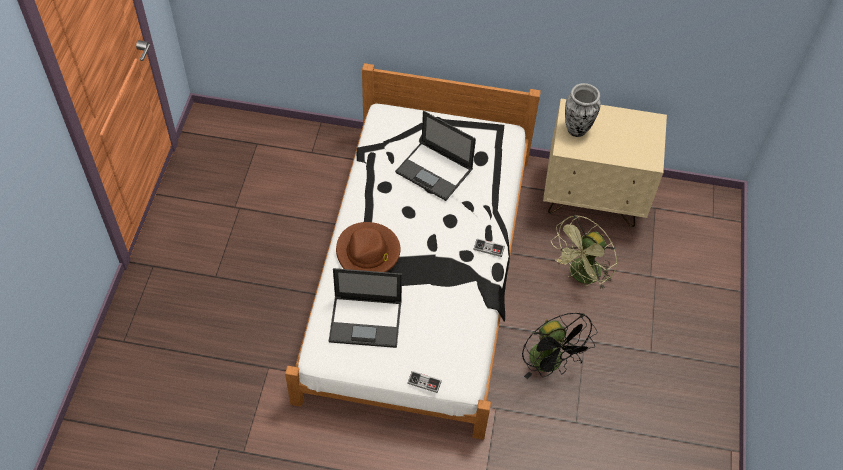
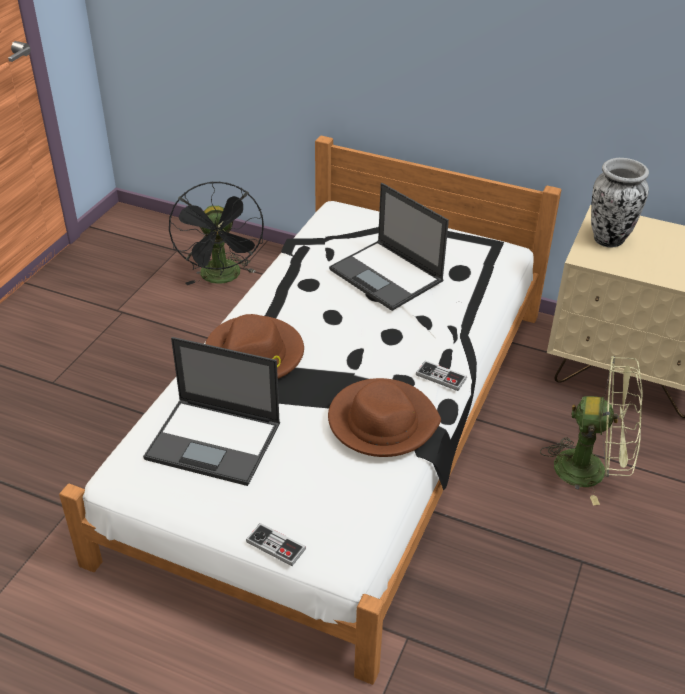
camera: 15 degrees right, 15 degrees down
(461, 288) = (382, 421): none -> brown hat
(550, 363) = (517, 586): black fan -> black fan (223, 278)
(581, 276) = (592, 470): green fan -> green fan turned 135 degrees counterclockwise

